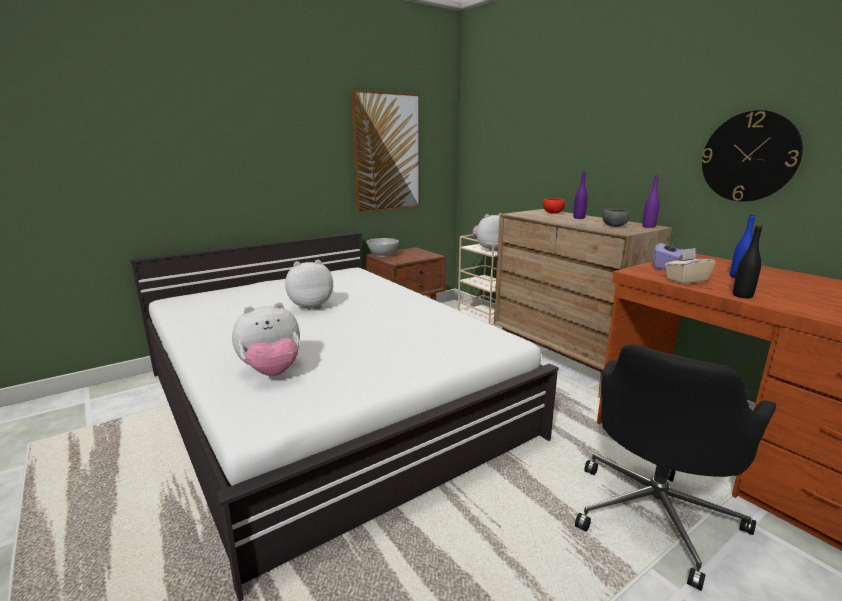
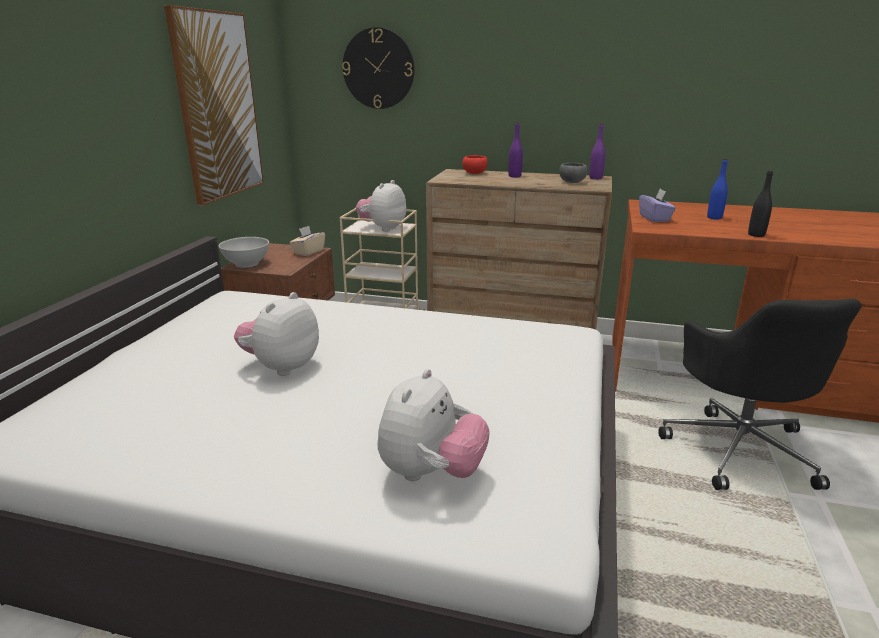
camera: 40 degrees left, 5 degrees up
(686, 280) = (696, 229): beige tissue box -> beige tissue box (308, 252)
(749, 157) = (680, 101): wall clock -> wall clock (378, 69)

